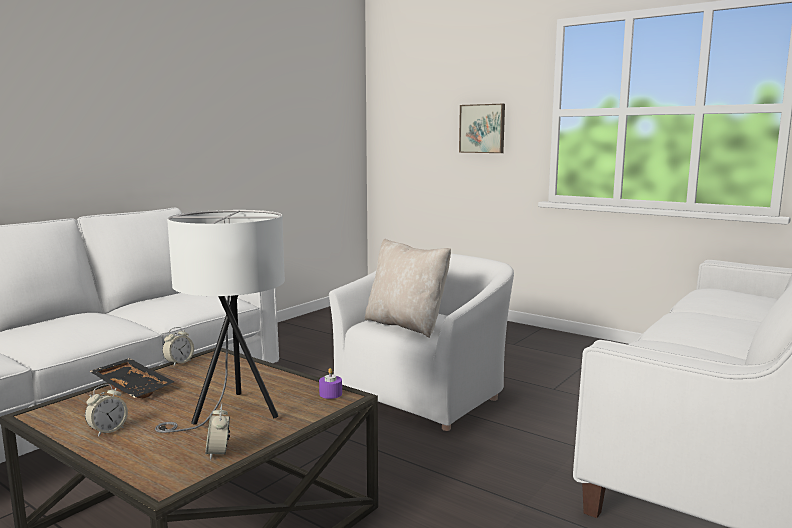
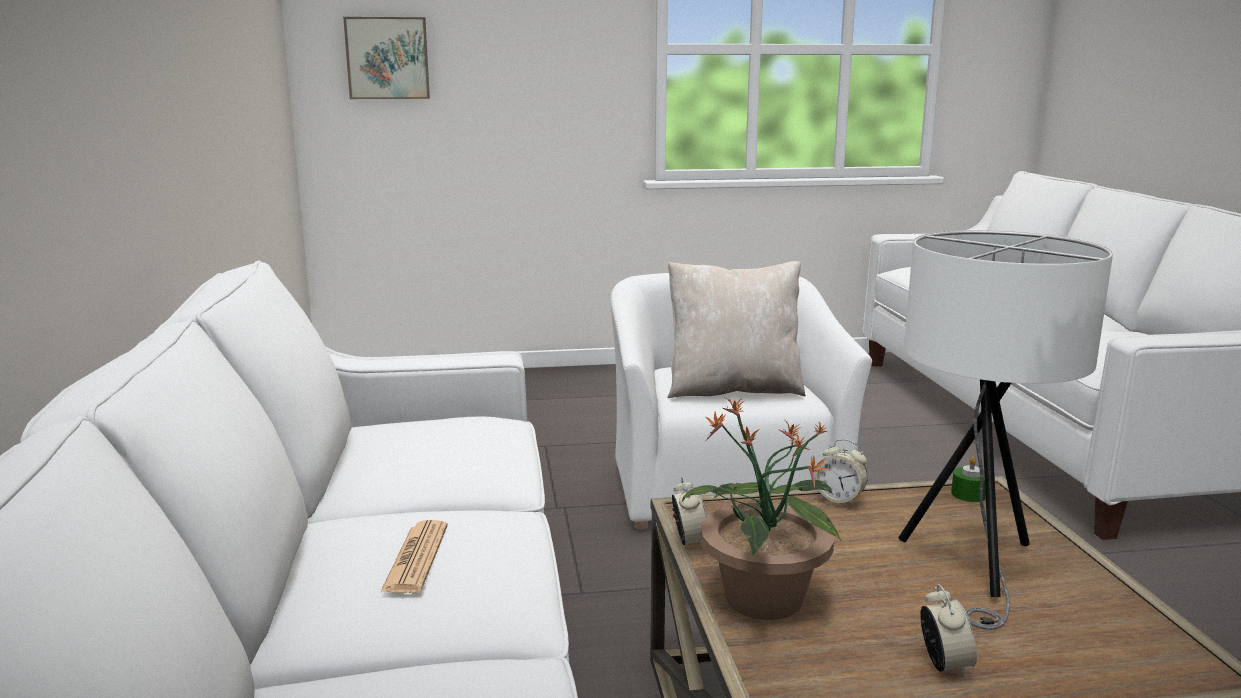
camera: 45 degrees left, 5 degrees up
(67, 325) = (416, 558): none -> newspaper
(134, 387) = (762, 600): black tray -> potted plant
(218, 453) = (1113, 610): alarm clock -> alarm clock (839, 499)
(330, 394) = (969, 494): purple candle -> green candle
(482, 128) = (540, 71): picture -> picture (387, 58)

